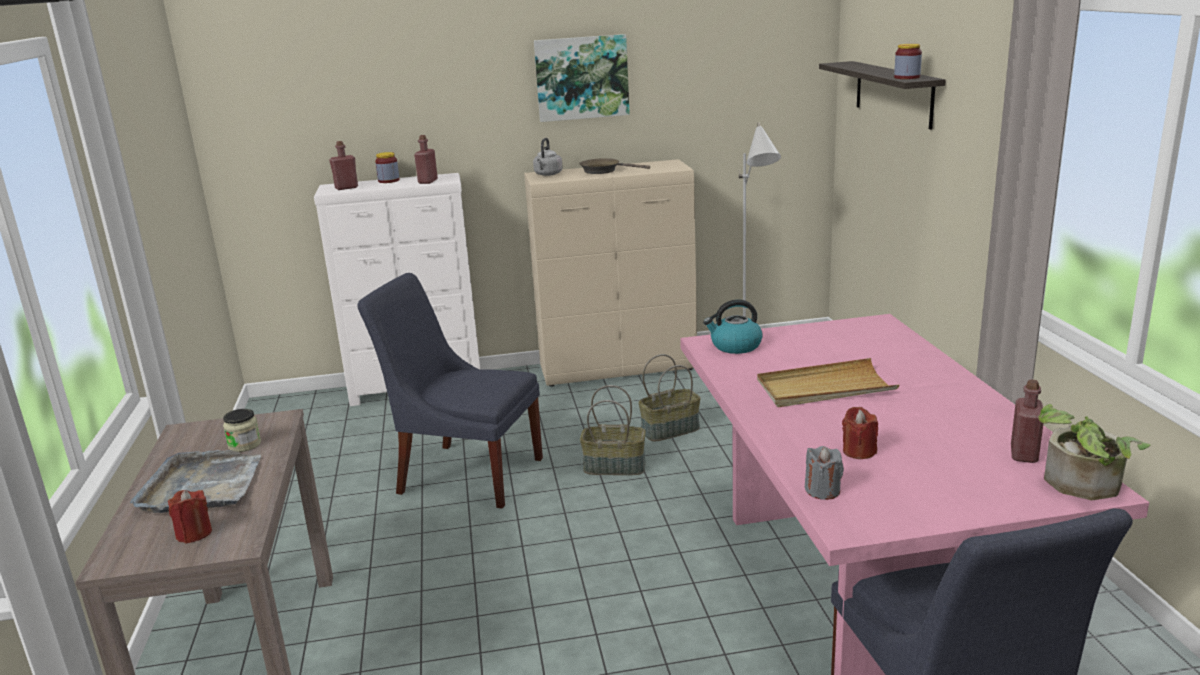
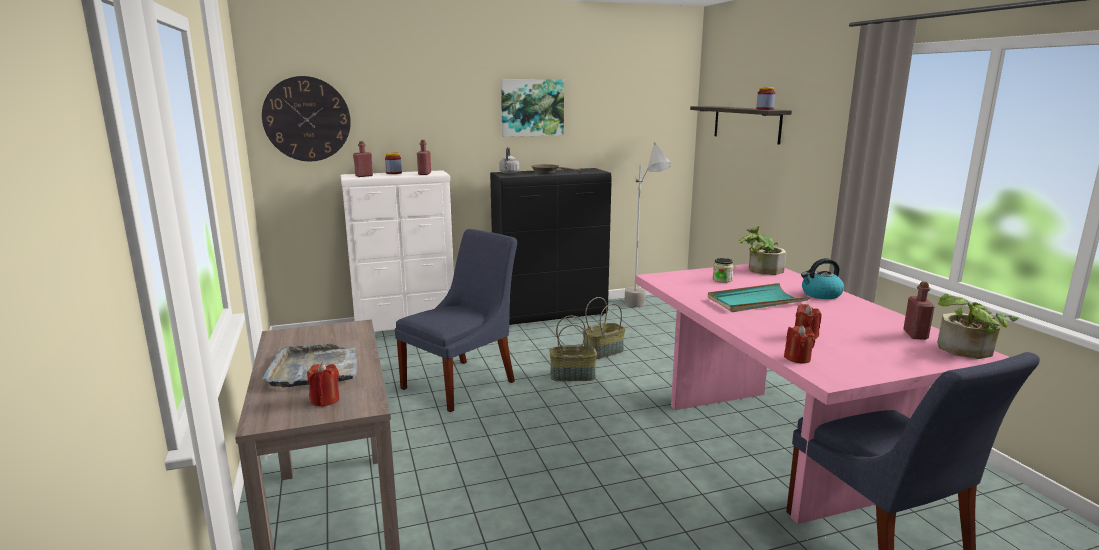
camera: 10 degrees left, 5 degrees down
(244, 445) = (336, 342): jar -> jar (722, 280)
(270, 113) = (307, 119): none -> wall clock
(465, 474) = (462, 383): blue chair -> blue chair turned 120 degrees clockwise
(619, 369) = (551, 315): beige cabinet -> black cabinet
(735, 346) = (677, 279): kettle -> kettle (820, 294)
(822, 491) = (797, 358): grey candle -> red candle
(824, 388) = (756, 301): beige tray -> turquoise tray
(866, 330) = (760, 270): none -> potted plant

